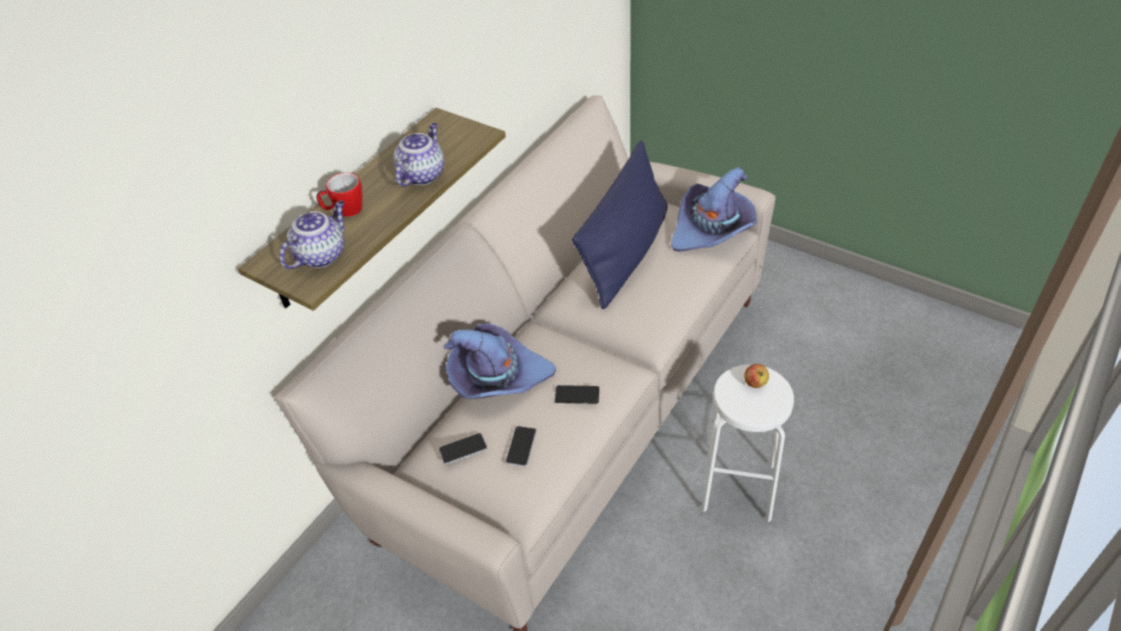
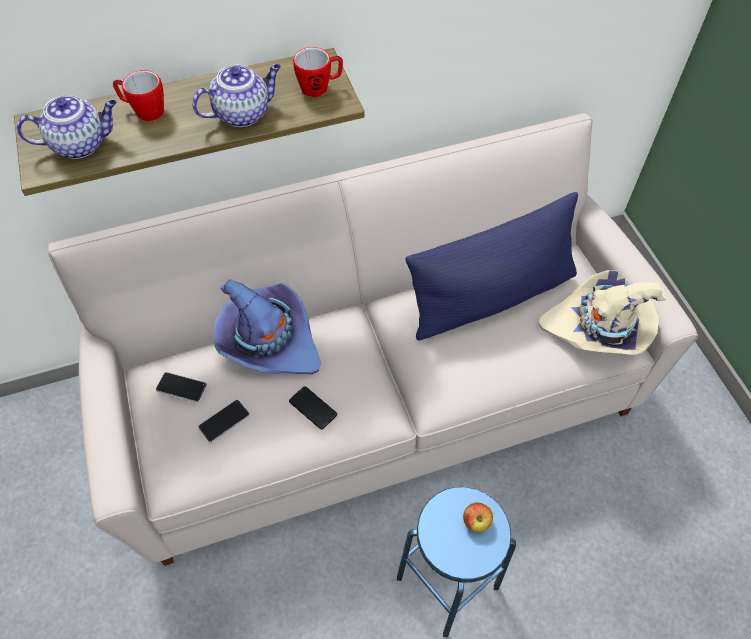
camera: 35 degrees right, 10 degrees up
(457, 133) = (320, 87): none -> mug
(713, 228) = (600, 327): purple hat -> beige hat
(738, 487) = (447, 583): white stool -> blue stool

